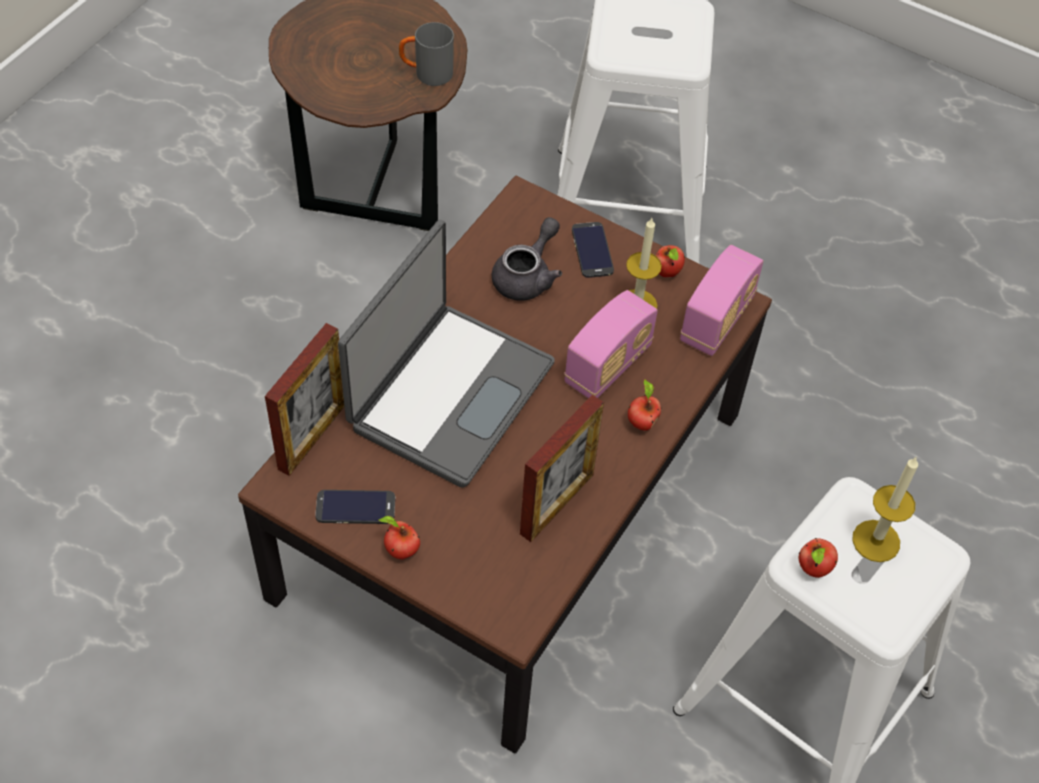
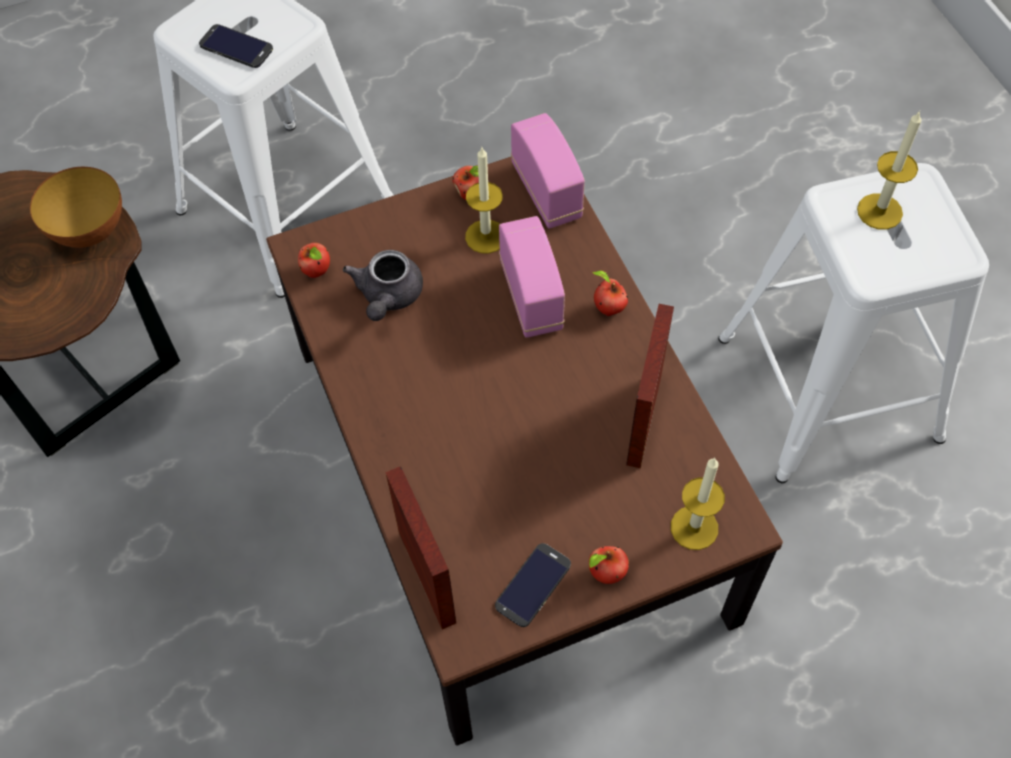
camera: 50 degrees left, 5 degrees up
(426, 74) = (90, 231): grey mug -> bowl
(448, 394) = (466, 435): laptop -> none
(487, 591) = (694, 527): none -> candle
(527, 276) = (388, 297): grey teapot -> grey teapot turned 150 degrees counterclockwise
(557, 504) = (643, 421): picture frame -> picture frame turned 150 degrees counterclockwise
(592, 250) = (401, 232): phone -> phone (236, 47)
(813, 570) = (881, 269): apple -> apple (318, 272)

